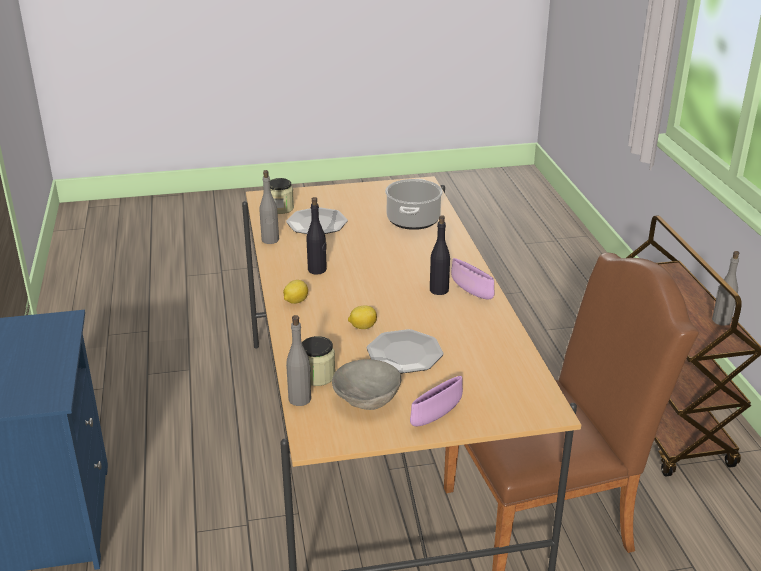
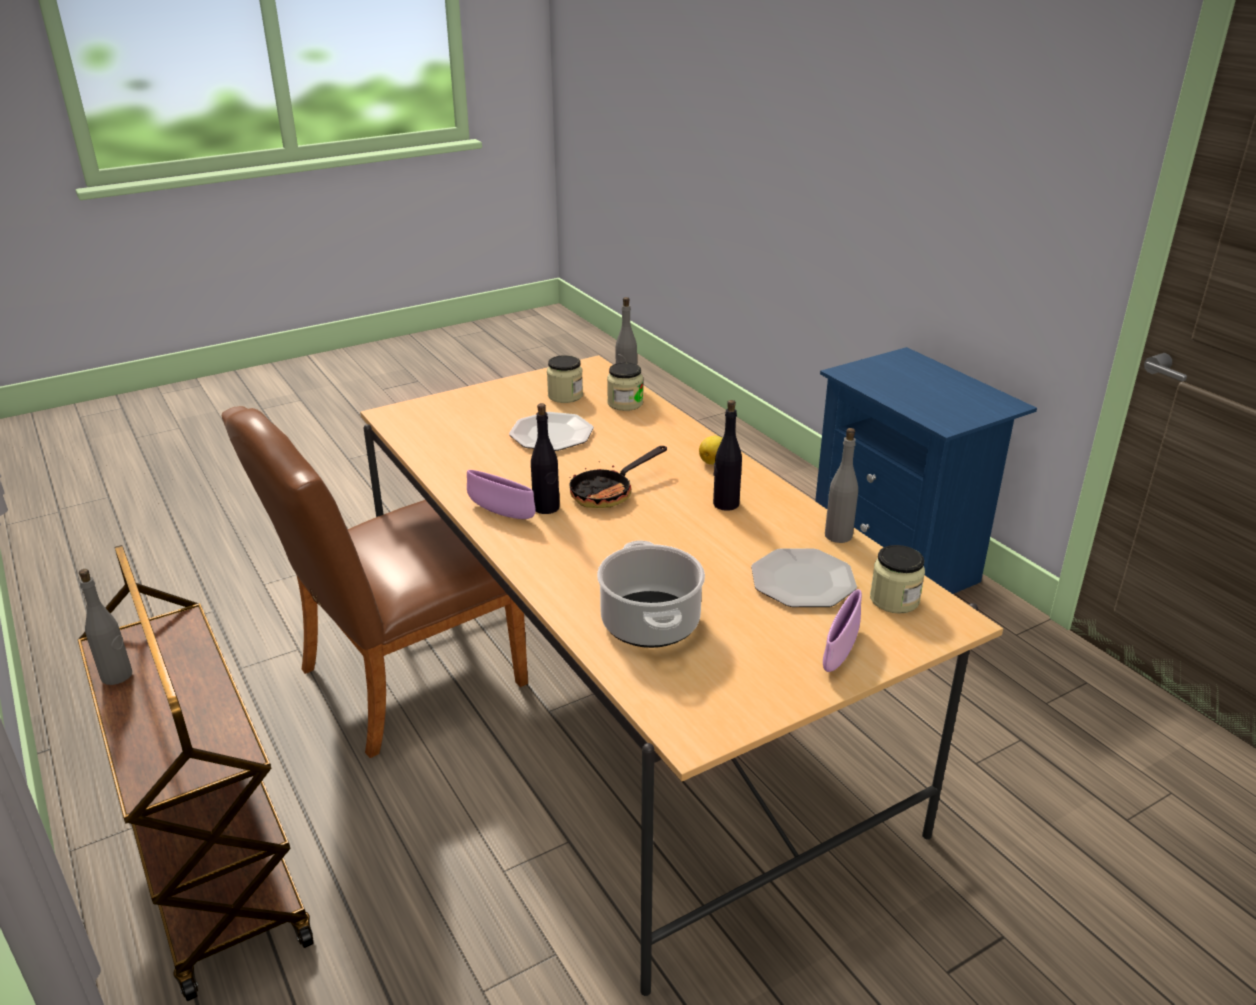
camera: 160 degrees right, 0 degrees up
(362, 327) = (613, 450): lemon -> none
(367, 399) = (565, 396): grey bowl -> jar
(389, 292) = (609, 492): none -> frying pan
(436, 416) = (496, 395): purple bowl -> purple bowl (840, 651)

